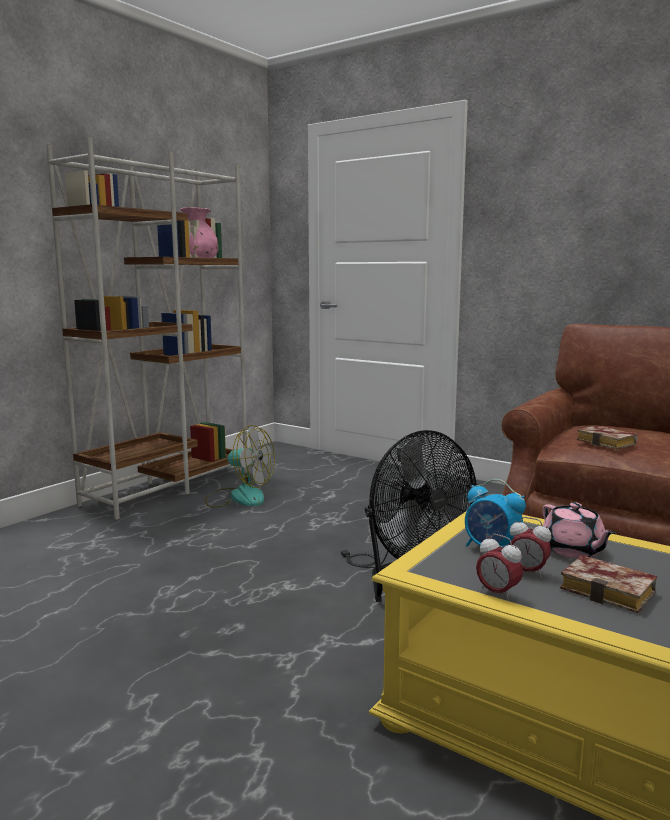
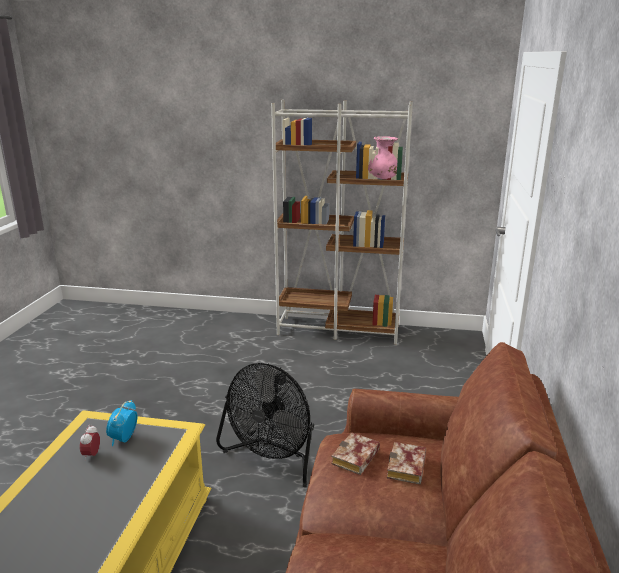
camera: 65 degrees right, 10 degrees up
(239, 497) = (346, 357): fan -> none
(497, 593) = (62, 448): alarm clock -> none
(573, 550) = (129, 469): pink teapot -> none
(611, 591) = (69, 487): book -> book (408, 468)

